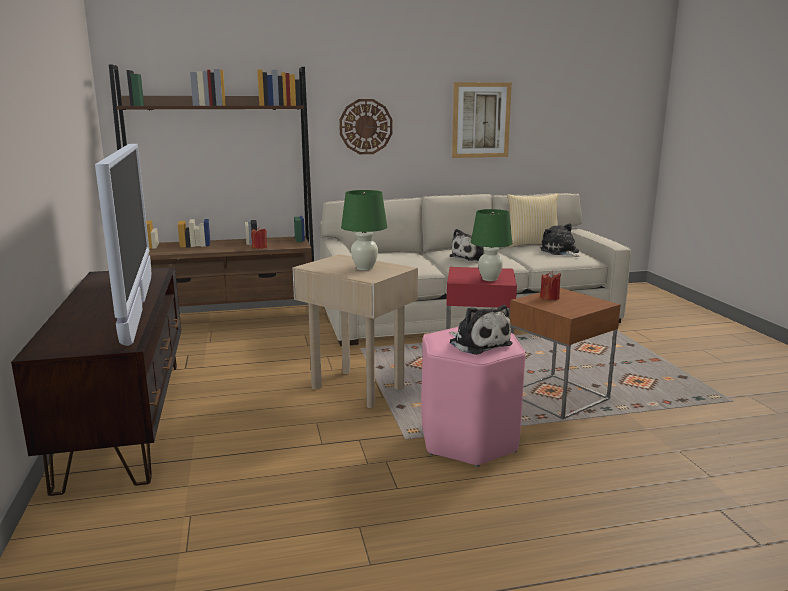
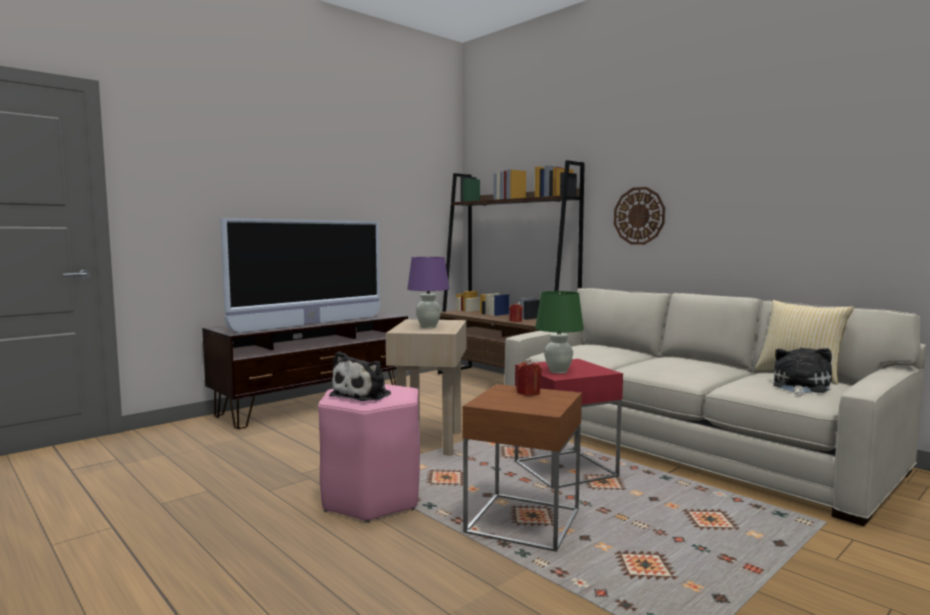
camera: 60 degrees right, 10 degrees down
(364, 268) = (428, 327): green table lamp -> purple table lamp
(471, 257) = (665, 365): plush toy -> none
(481, 120) = (775, 205): picture -> none

